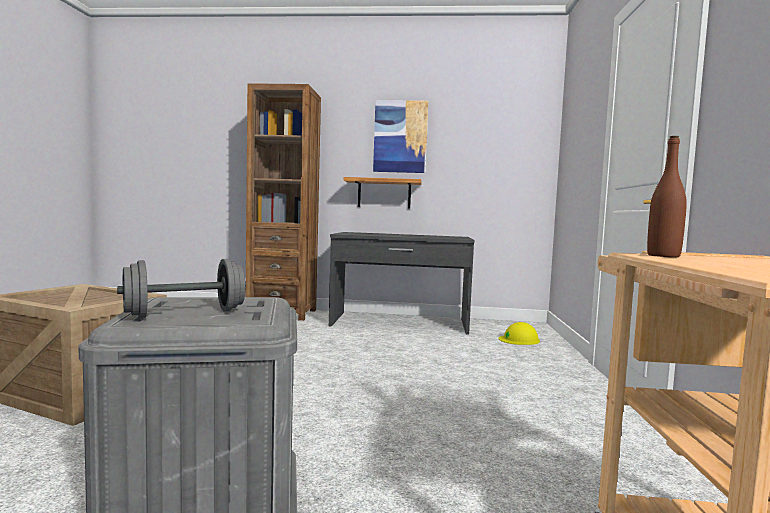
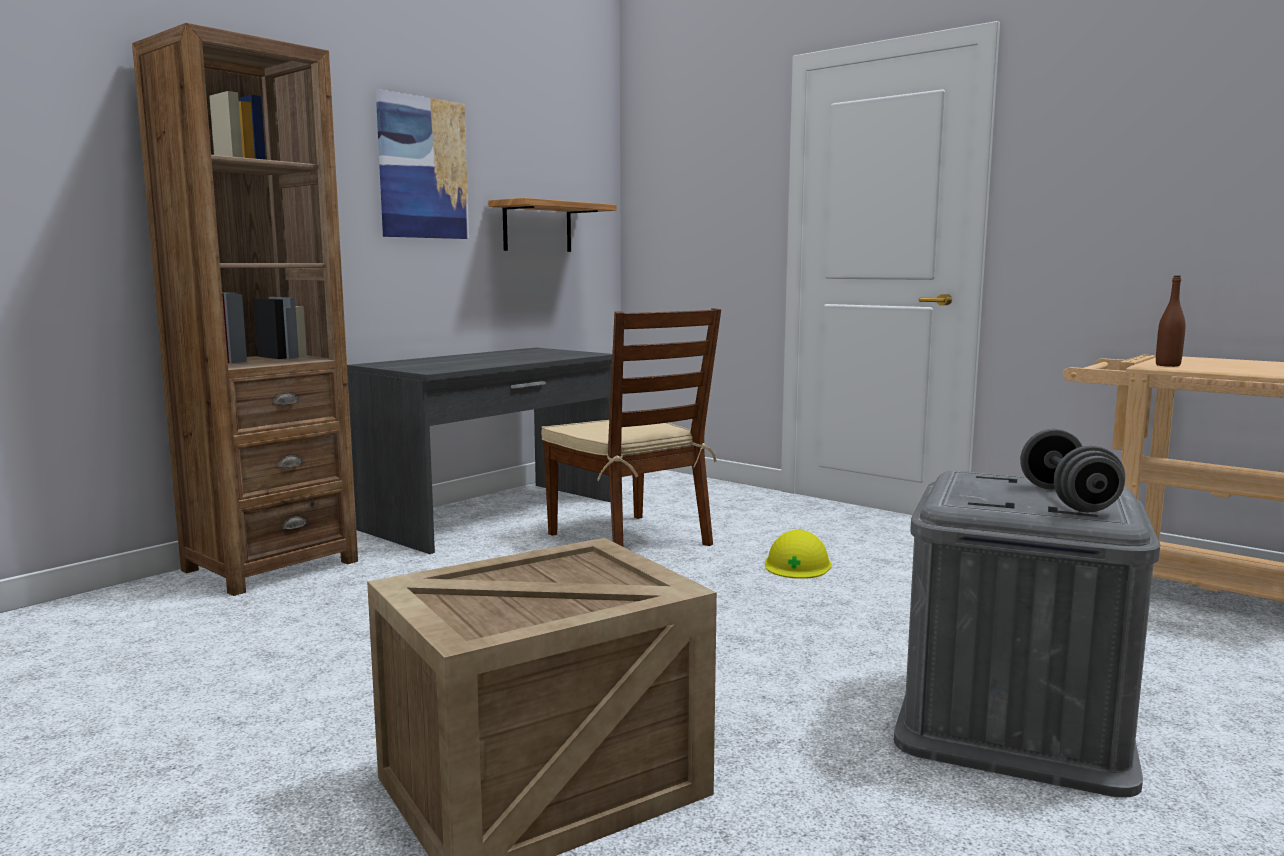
camera: 55 degrees left, 5 degrees up
(384, 194) = (404, 280): shelf -> shelf (537, 227)
(410, 349) = (630, 539): none -> brown chair
(519, 340) = (670, 490): yellow hard hat -> yellow hard hat (797, 565)

